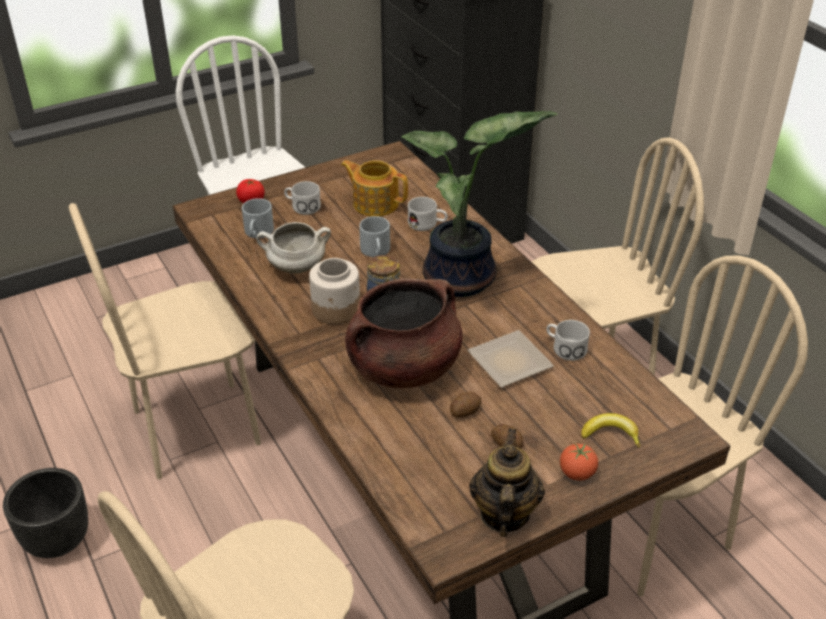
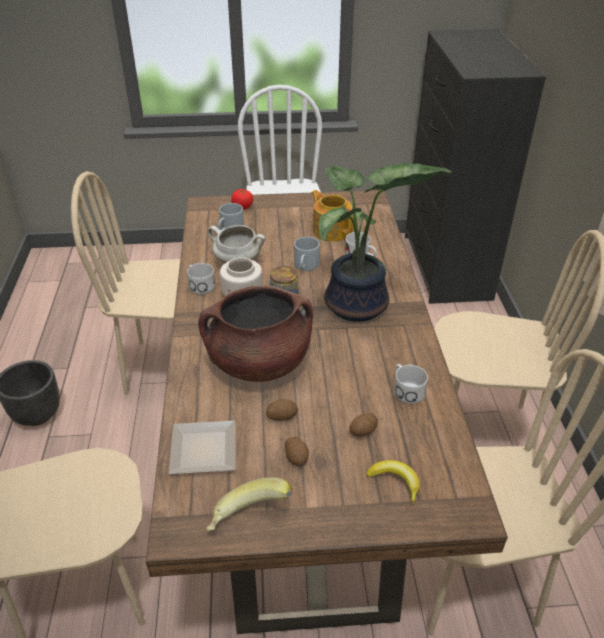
camera: 25 degrees right, 0 degrees up
(302, 206) = (275, 219): white mug -> white mug (199, 285)
(503, 514) = (249, 520): teapot -> banana
(510, 360) = (351, 385): plate -> plate (206, 448)
(552, 399) = (363, 431): none -> potato
(577, 473) = (339, 507): tomato -> none

